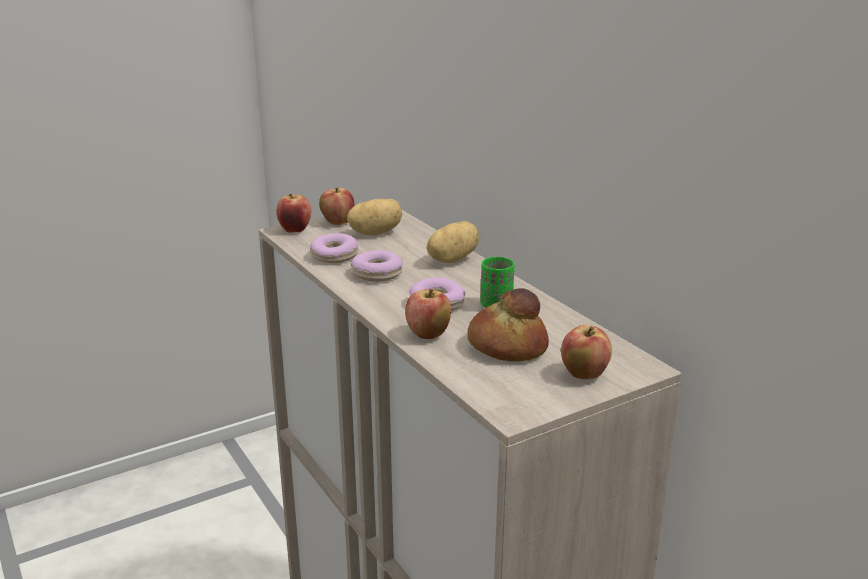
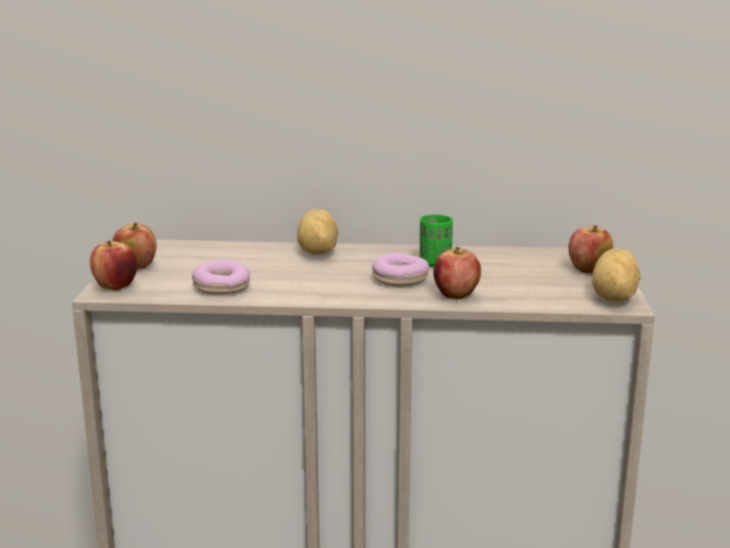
camera: 55 degrees left, 5 degrees down
(375, 233) = (196, 261): potato -> potato (611, 298)
(377, 274) = (297, 282): donut -> none
(507, 346) = (513, 278): bread -> none

